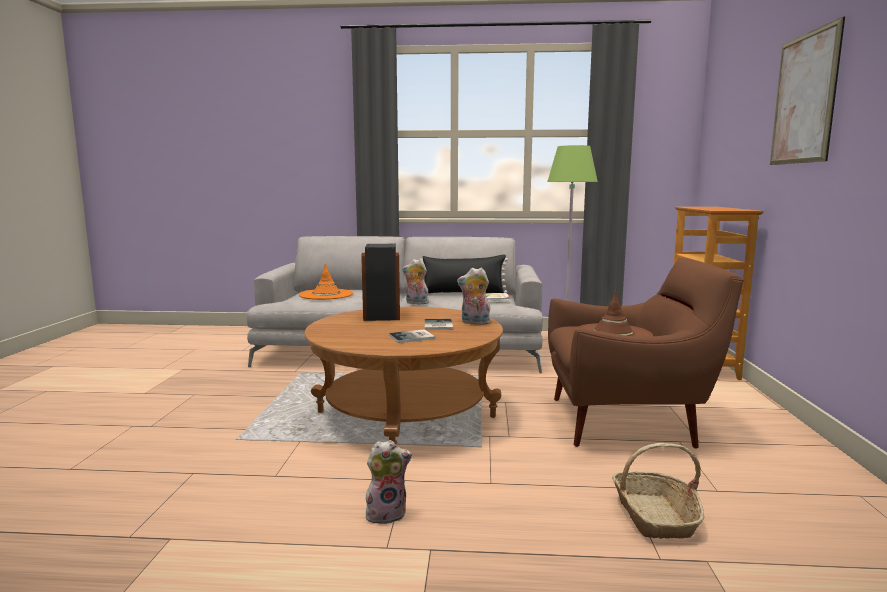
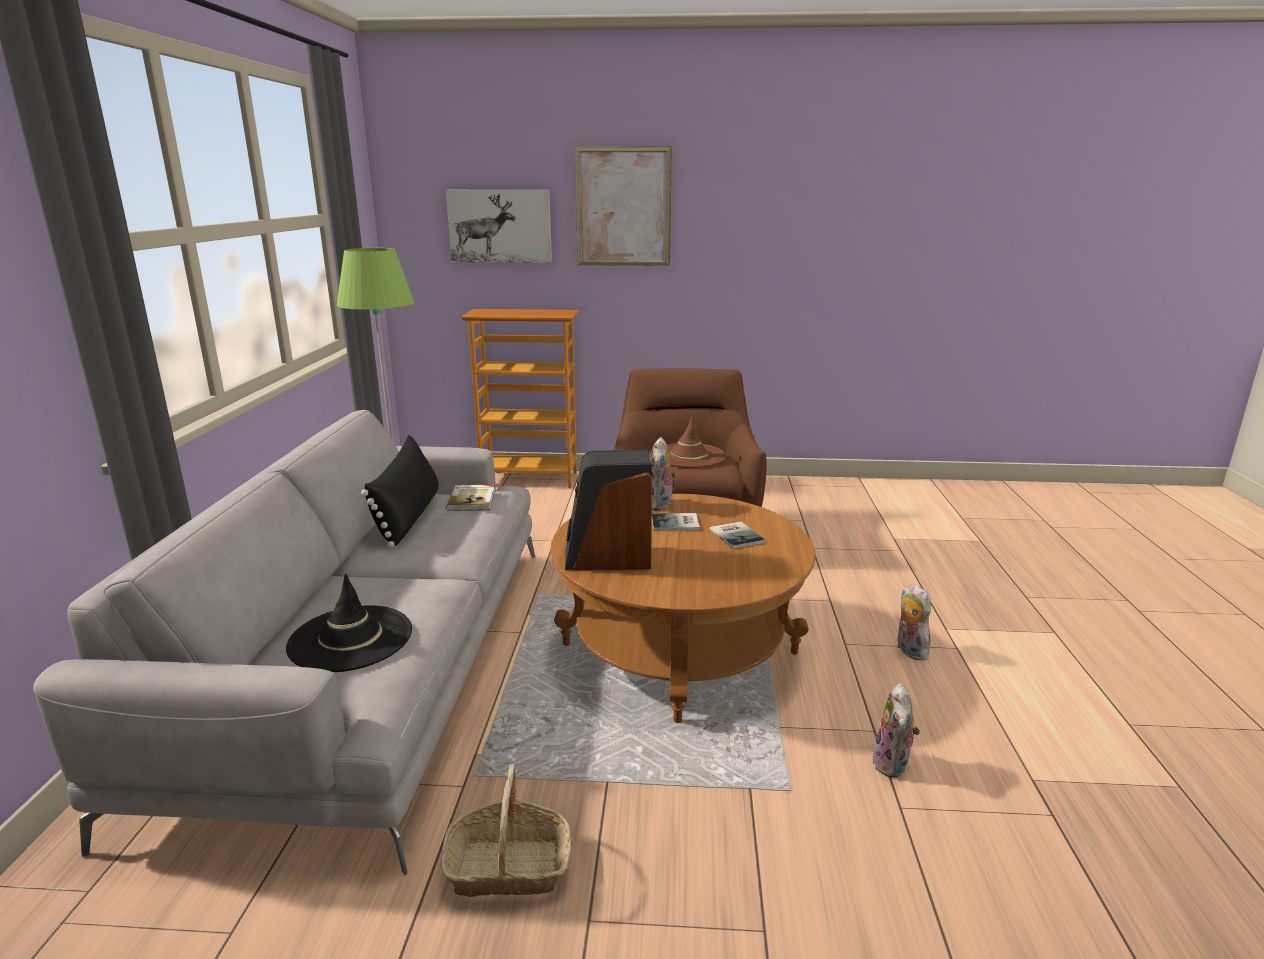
camera: 90 degrees left, 10 degrees up
(326, 295) = (350, 639): orange hat -> black hat
(416, 303) = (465, 551): plush toy -> plush toy (893, 764)
(654, 516) = (849, 544): basket -> basket (508, 867)
(740, 132) = (500, 226): none -> picture

